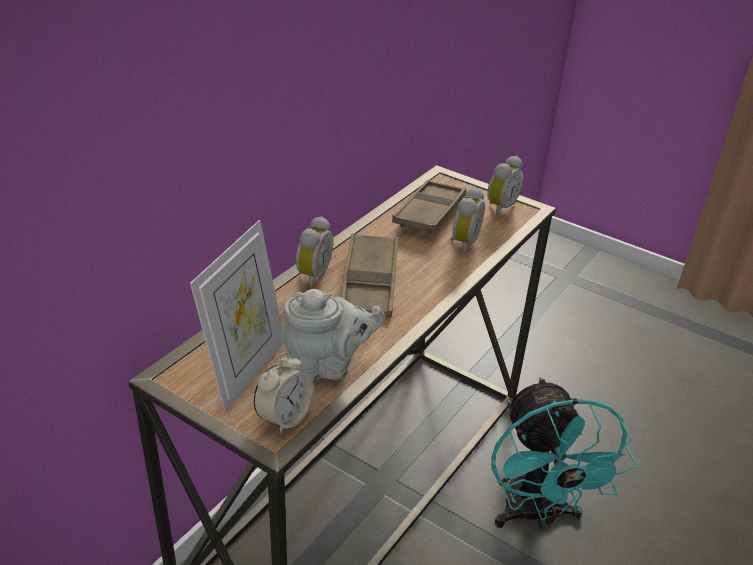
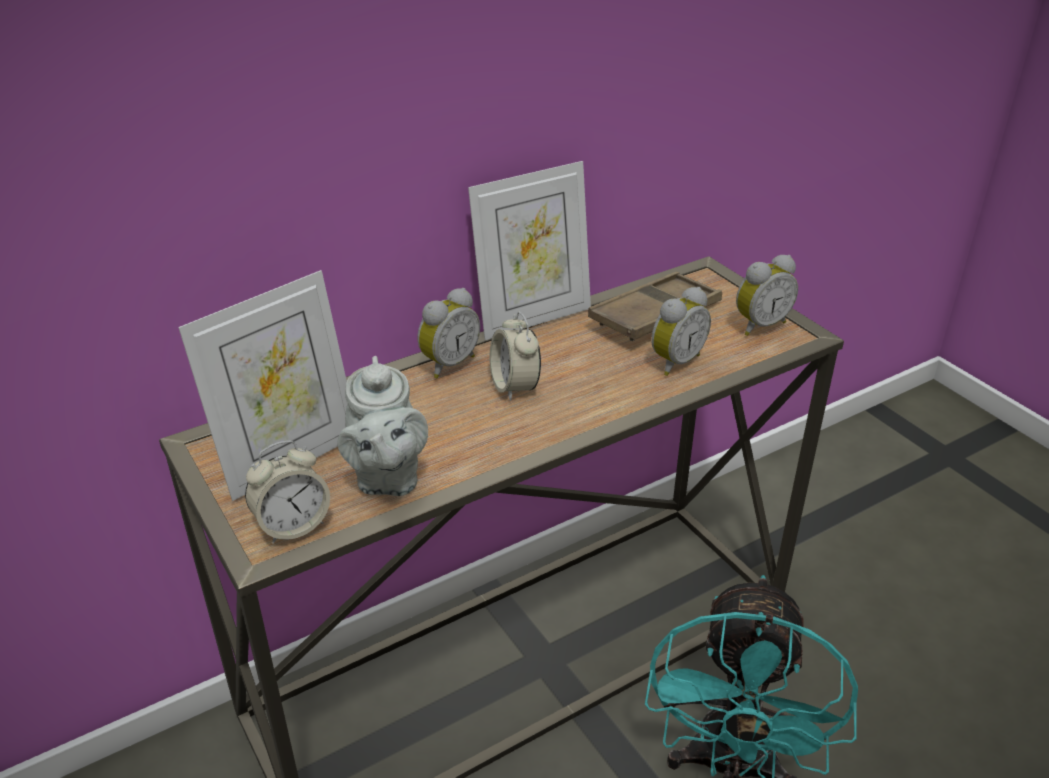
camera: 25 degrees right, 0 degrees up
(327, 366) = (386, 477): grey teapot -> grey teapot turned 60 degrees clockwise
(348, 230) = (532, 318): none -> picture frame
(369, 282) = (514, 387): brown tray -> alarm clock

